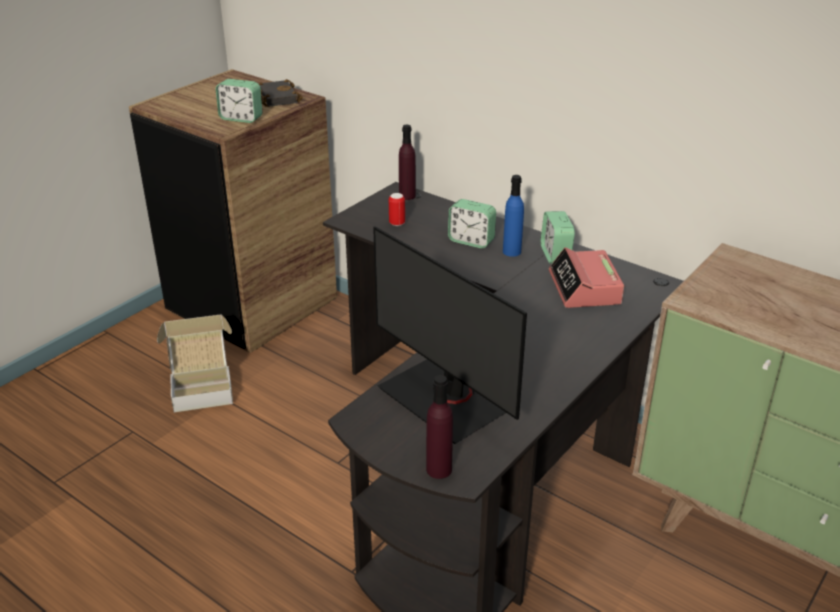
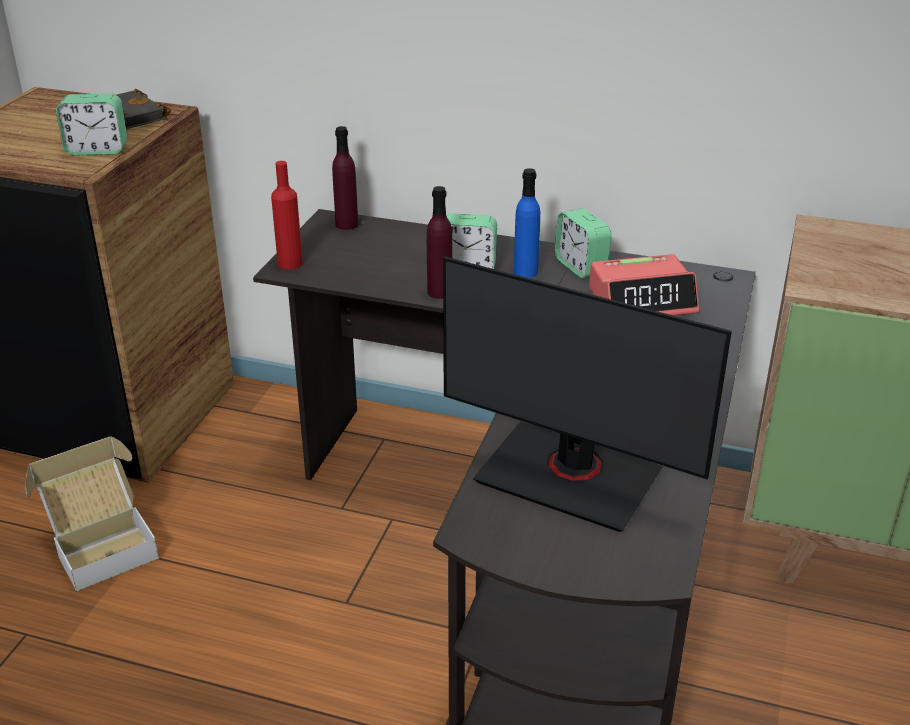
camera: 20 degrees left, 0 degrees up
(352, 216) = (290, 263): none -> red bottle
(397, 223) = (356, 262): can -> none
(439, 469) = (621, 570): purple bottle -> purple bottle (439, 292)
(584, 288) = (642, 301): alarm clock -> alarm clock turned 75 degrees counterclockwise

